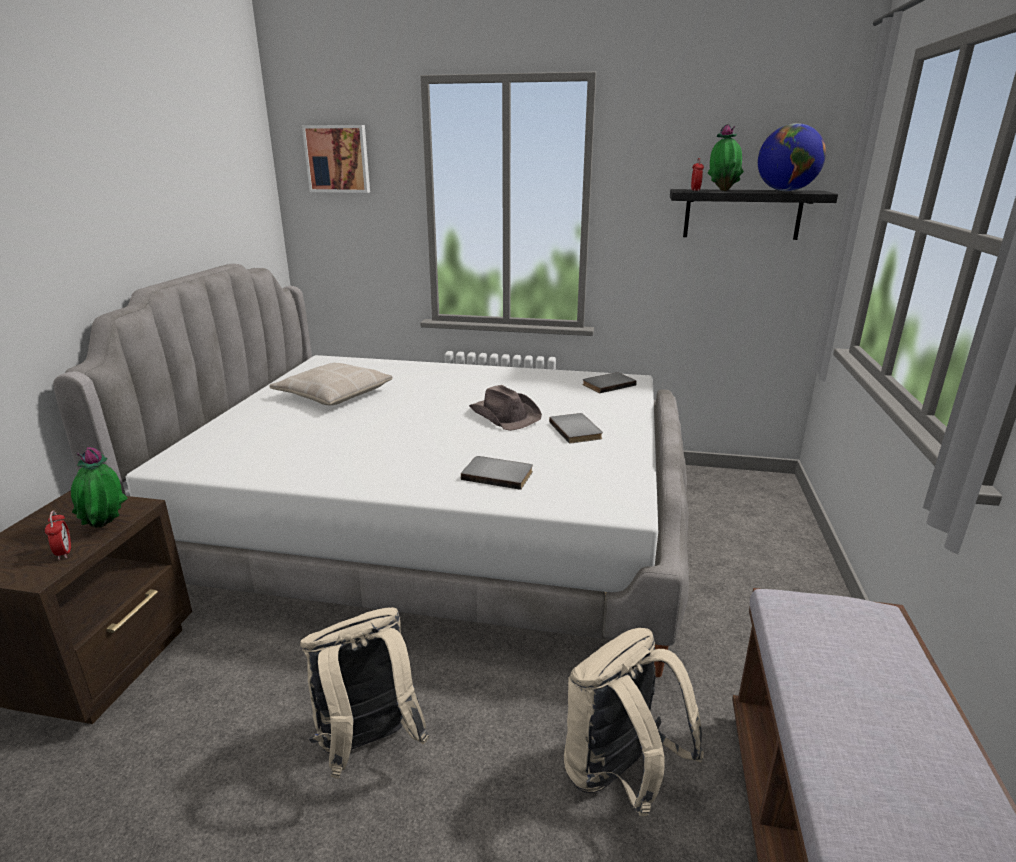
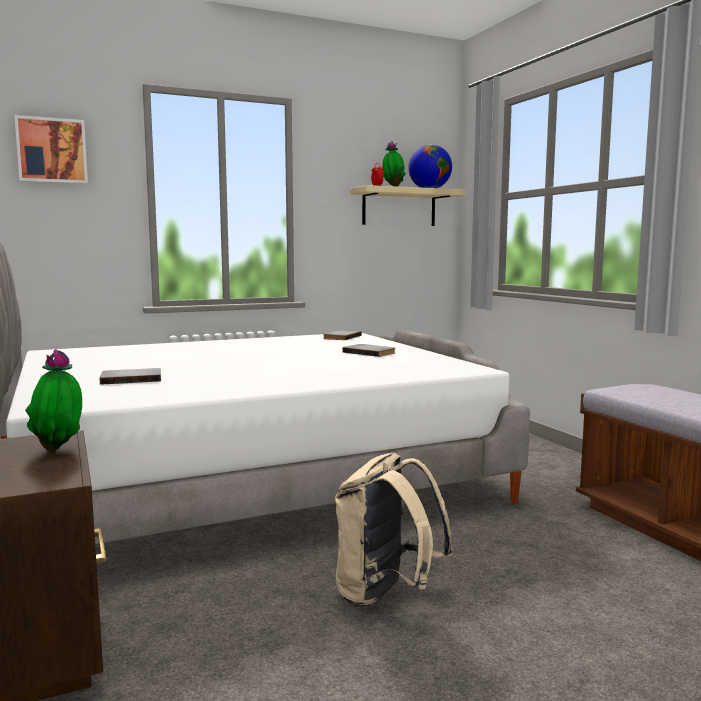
camera: 35 degrees left, 15 degrees down
(64, 552) = (53, 466): alarm clock -> none
(333, 394) = (117, 362): beige pillow -> none
(498, 474) = (364, 371): grey book -> grey book (131, 379)
(505, 415) = (301, 353): brown hat -> none
(619, 776) = (561, 547): beige backpack -> none
(742, 214) = (399, 207): black shelf -> beige shelf

